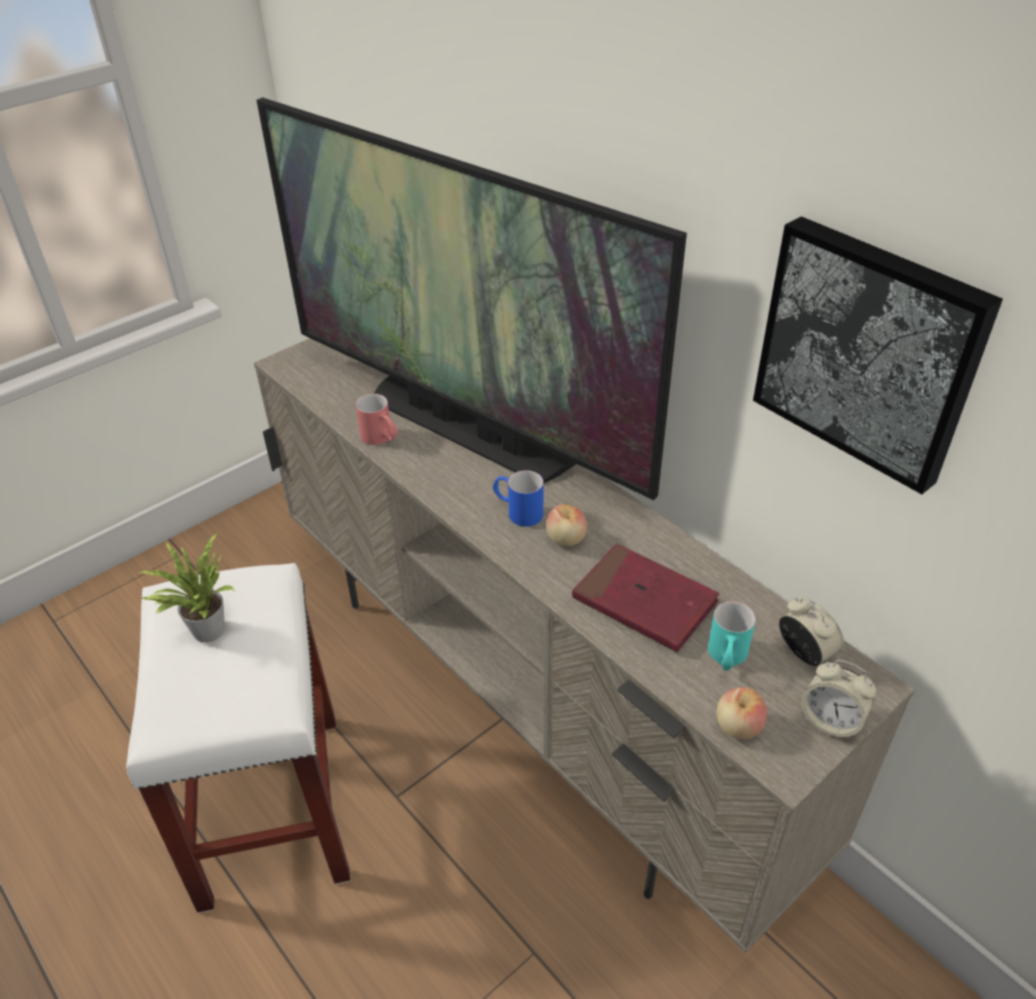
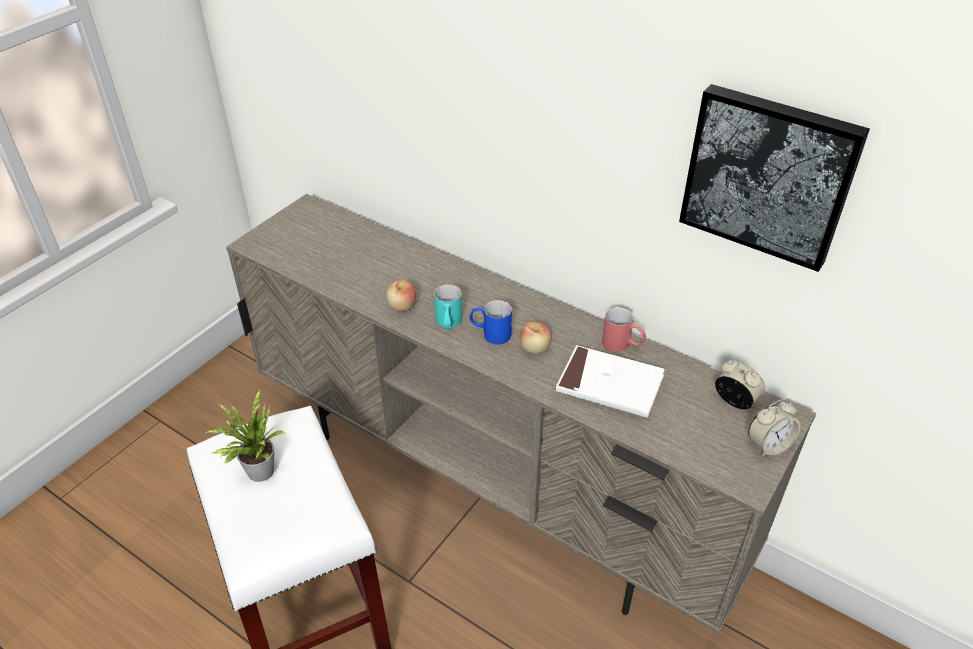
camera: 15 degrees left, 0 degrees up
(381, 439) = (360, 294): red mug -> red mug (622, 345)
(467, 429) = (426, 275): television -> none
(644, 601) = (609, 385): red book -> white book
(726, 658) = (682, 416): turquoise mug -> turquoise mug (448, 324)
(738, 727) = (707, 462): apple -> apple (402, 306)
(830, 720) = (768, 445): alarm clock -> alarm clock turned 45 degrees counterclockwise

